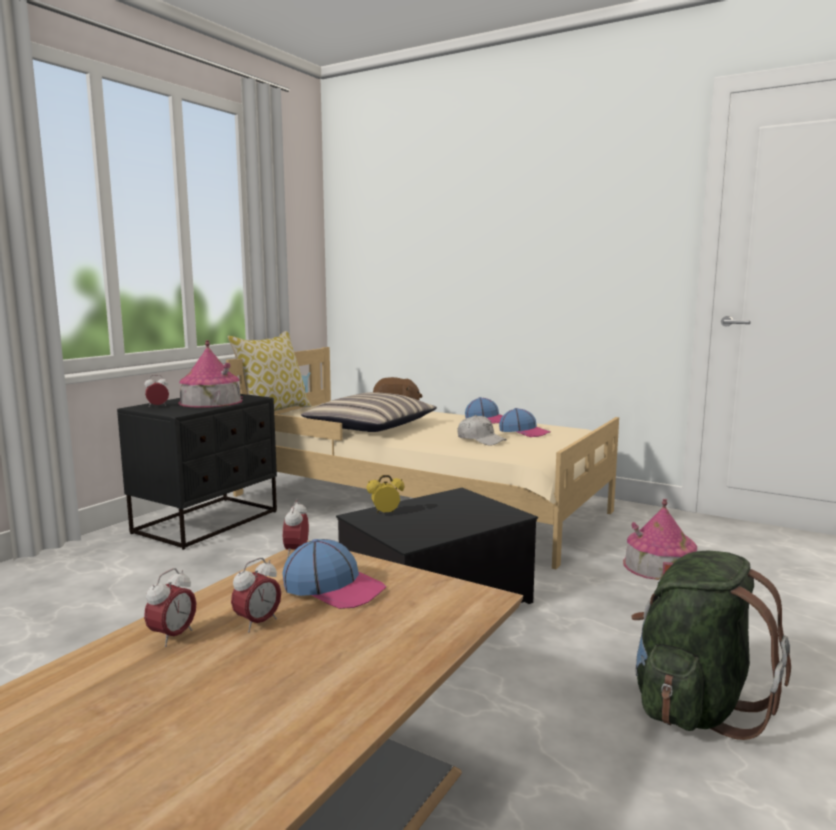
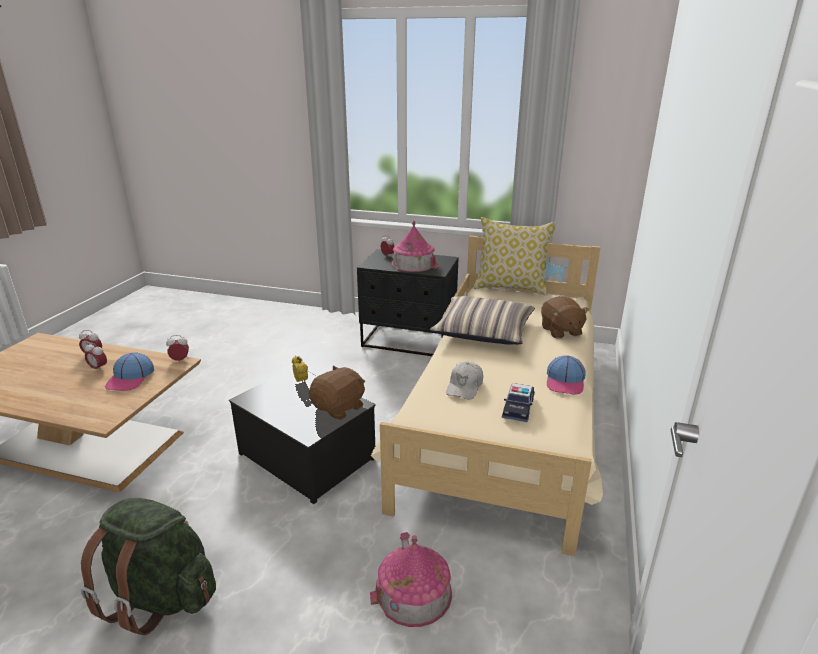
camera: 75 degrees right, 15 degrees up
(462, 500) = (339, 408): none -> brown plush toy
(524, 432) = (518, 408): cap -> toy car

